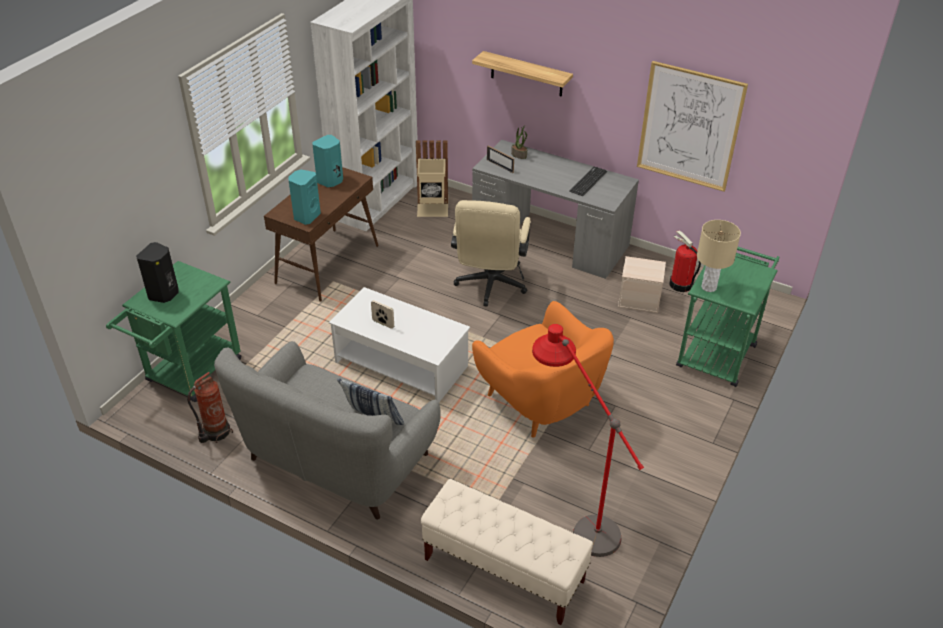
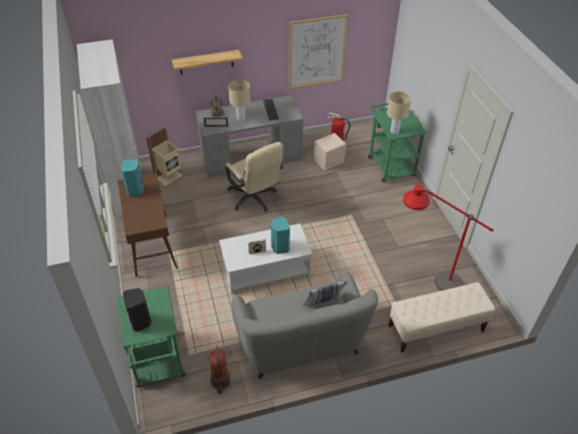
camera: 45 degrees left, 5 degrees up
(306, 216) = (152, 219): turquoise speaker -> turquoise speaker (279, 247)
(539, 172) = (241, 118): none -> beige table lamp
(540, 402) = (351, 240): orange armchair -> none

